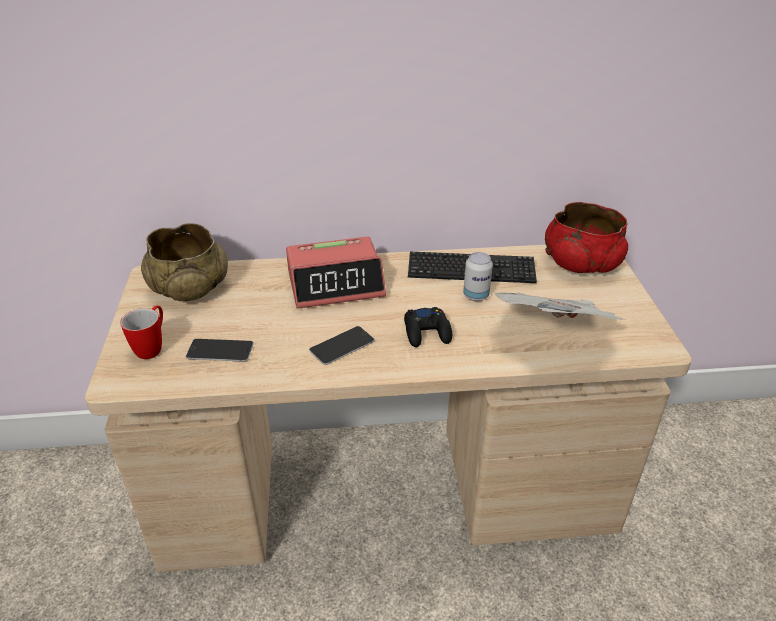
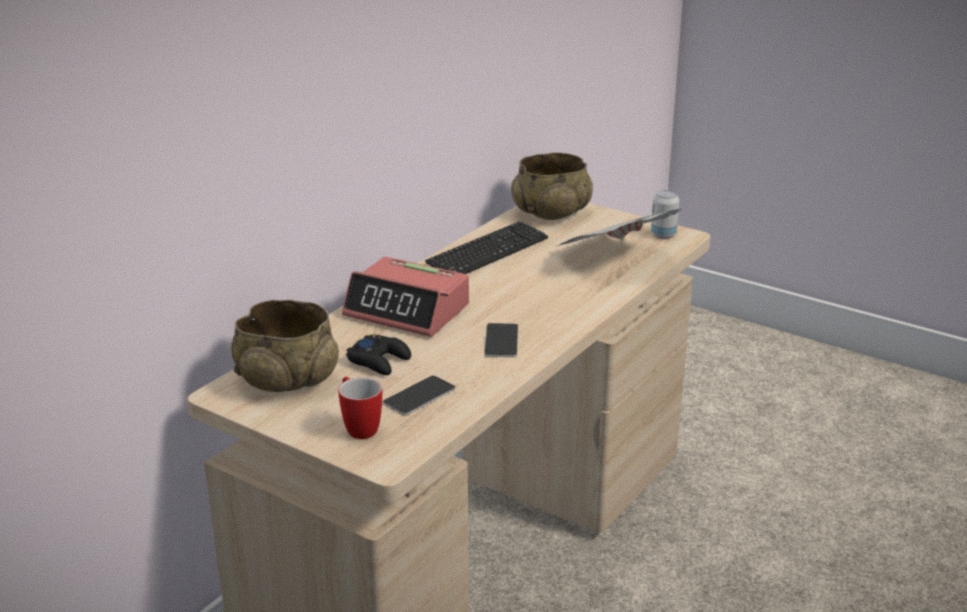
camera: 50 degrees left, 10 degrees down
(336, 283) = (407, 311): alarm clock -> alarm clock turned 90 degrees clockwise
(427, 332) = (540, 301): black game controller -> black game controller (379, 361)
(476, 295) = (524, 265): can -> can (663, 235)
(581, 263) = (551, 213): red bowl -> beige bowl

